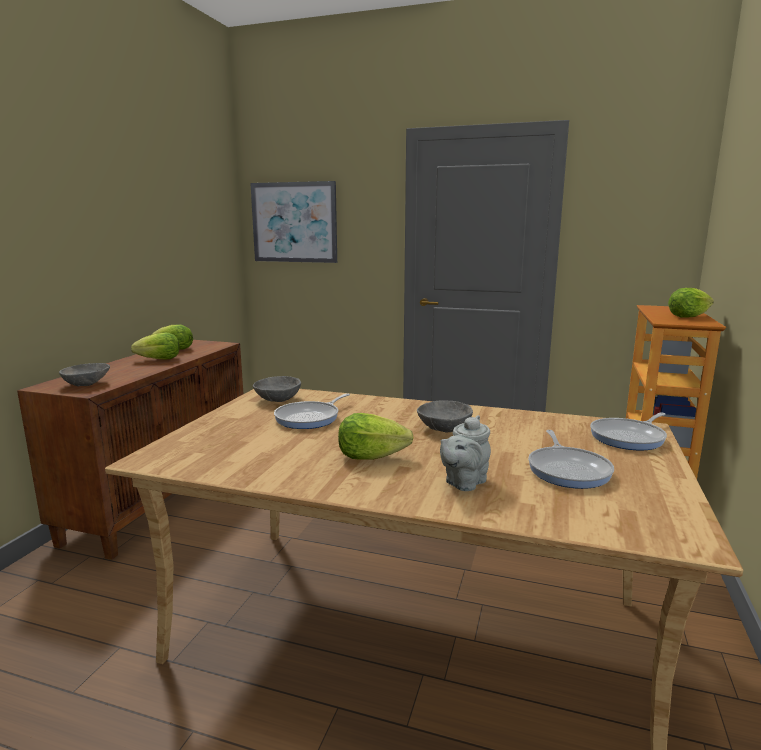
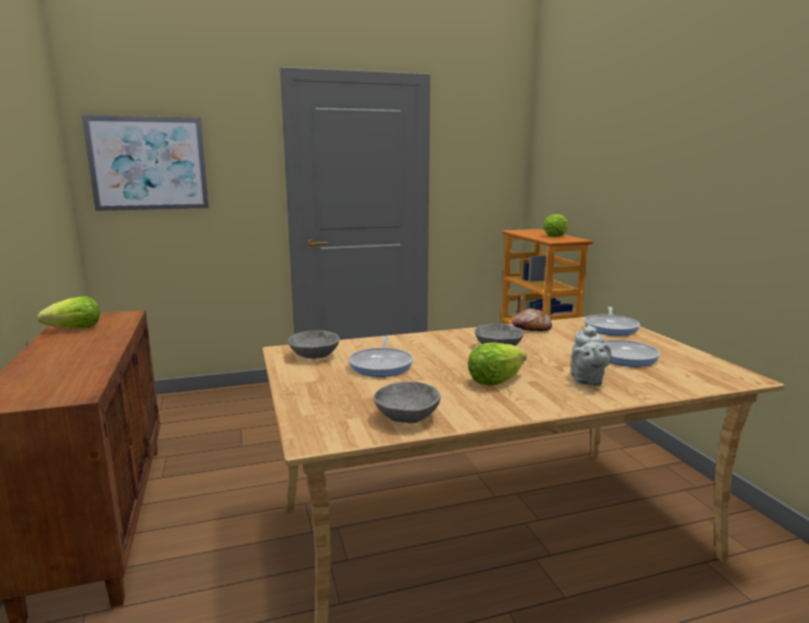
camera: 35 degrees left, 0 degrees up
(87, 384) = (52, 388): grey bowl -> grey bowl (407, 417)
(159, 360) = (85, 343): lettuce -> none
(525, 417) = (531, 328): none -> bread

